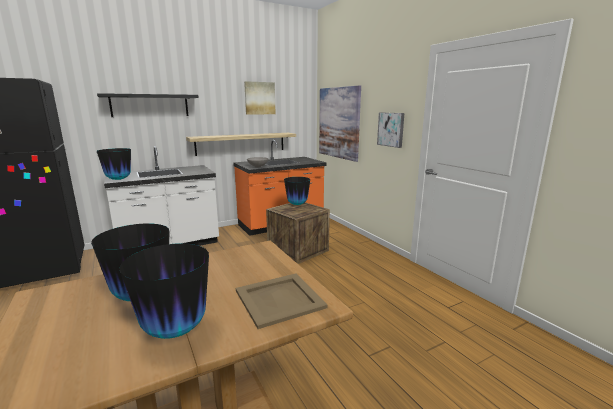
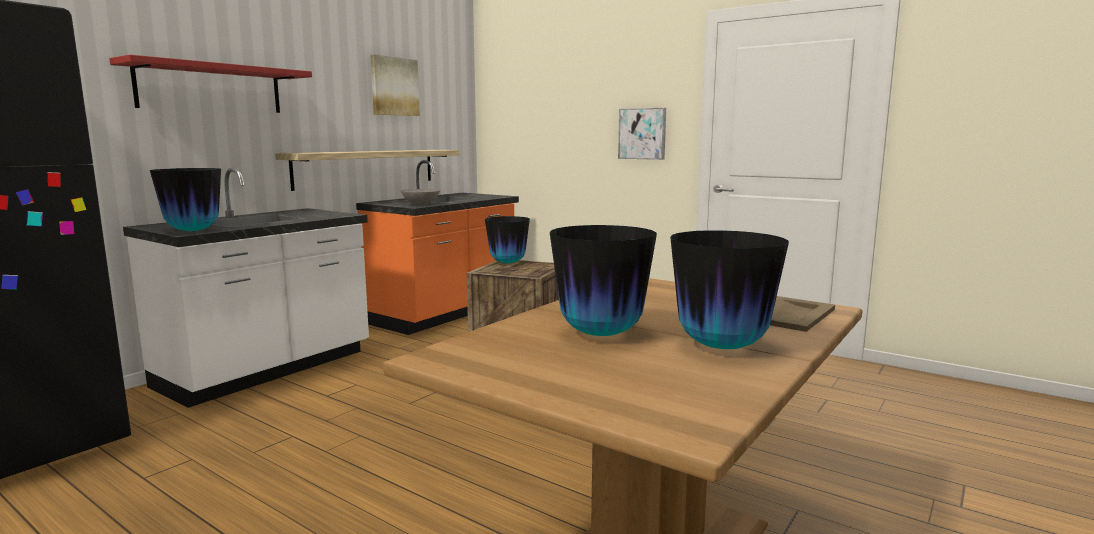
camera: 25 degrees left, 5 degrees down
(150, 105) = (211, 88): black shelf -> red shelf
(339, 123) = (530, 131): picture -> none

